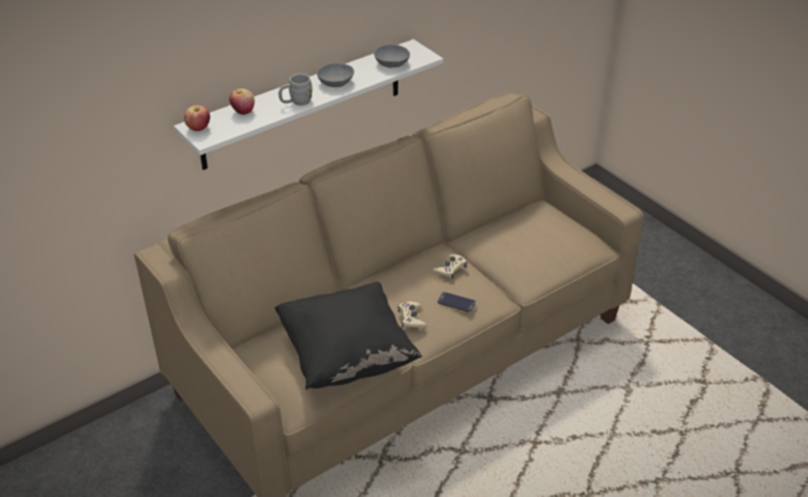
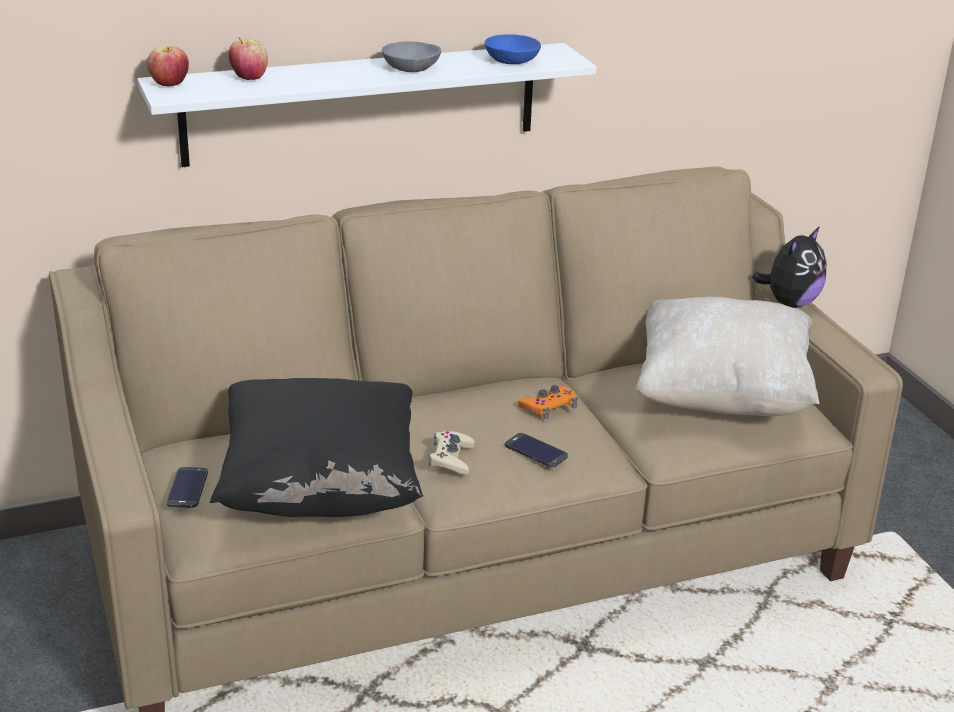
camera: 15 degrees right, 10 degrees down
(270, 374) = (187, 488): none -> phone
(296, 102) = (335, 79): grey mug -> none
(393, 63) = (514, 60): grey bowl -> blue bowl
(450, 269) = (548, 407): beige game controller -> orange game controller
(542, 239) = (721, 396): none -> beige pillow
(564, 170) = (789, 303): none -> plush toy

